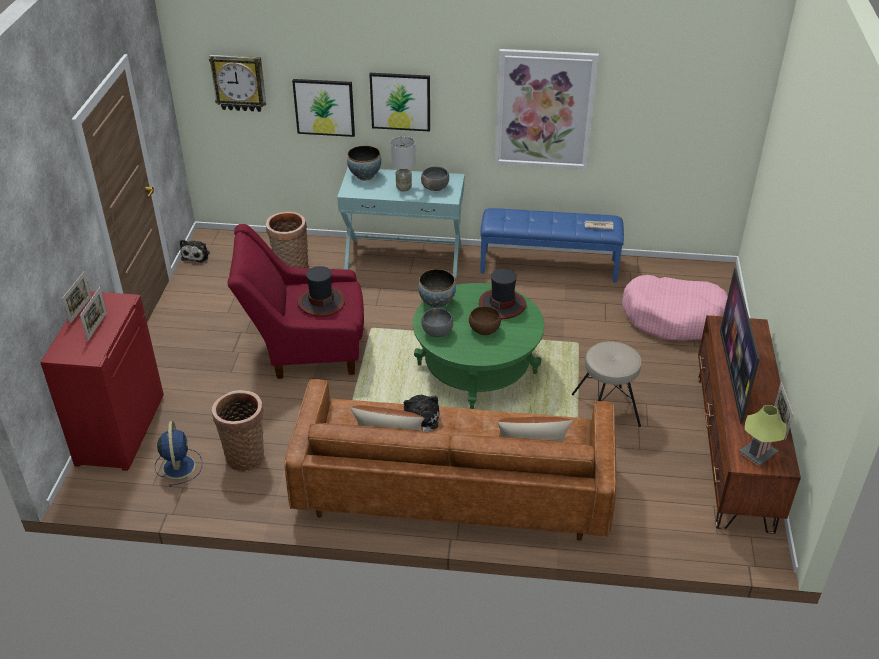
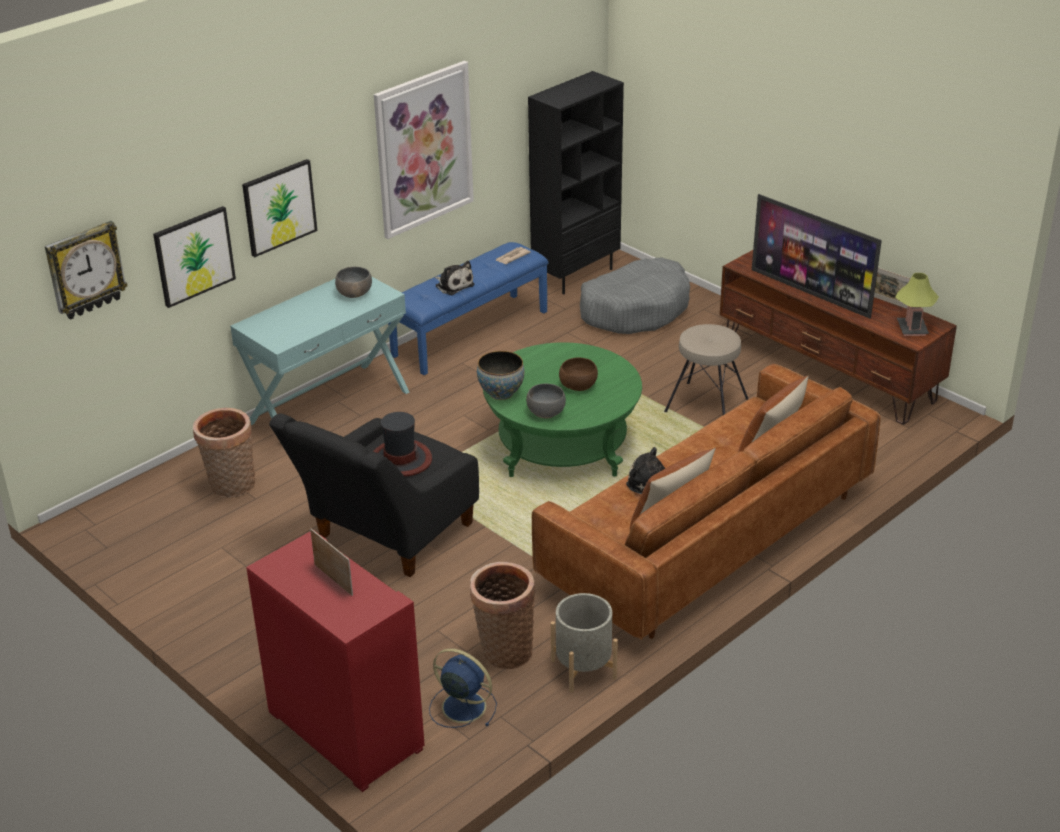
camera: 50 degrees left, 5 degrees down
(80, 310) = (283, 582): picture frame -> none
(197, 255) = (99, 544): plush toy -> plush toy (453, 285)
(259, 501) = (583, 669): none -> grey planter
(305, 348) = (386, 537): red armchair -> black armchair
(365, 176) = (265, 322): bowl -> none
(403, 188) = (325, 310): grey table lamp -> none
(502, 304) = (555, 359): hat -> none
(674, 317) = (635, 309): pink dog bed -> grey dog bed
(677, 271) = (575, 275): none -> black bookcase

